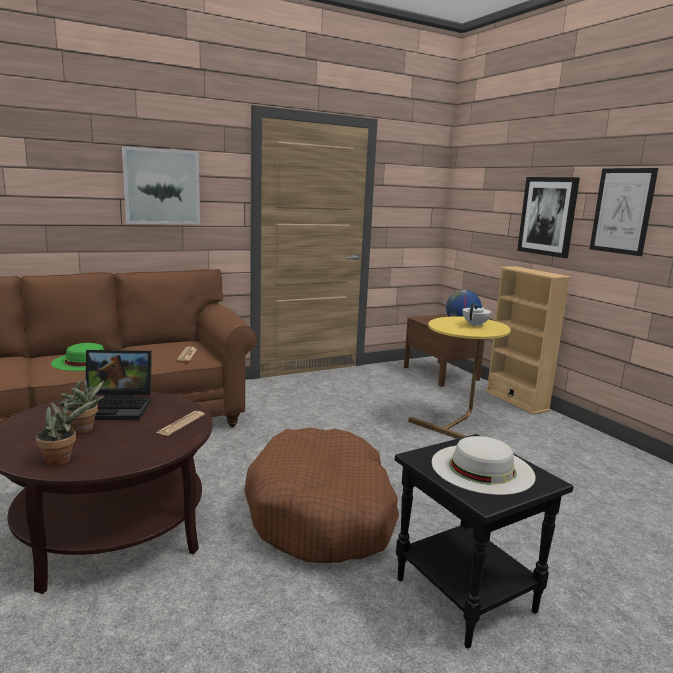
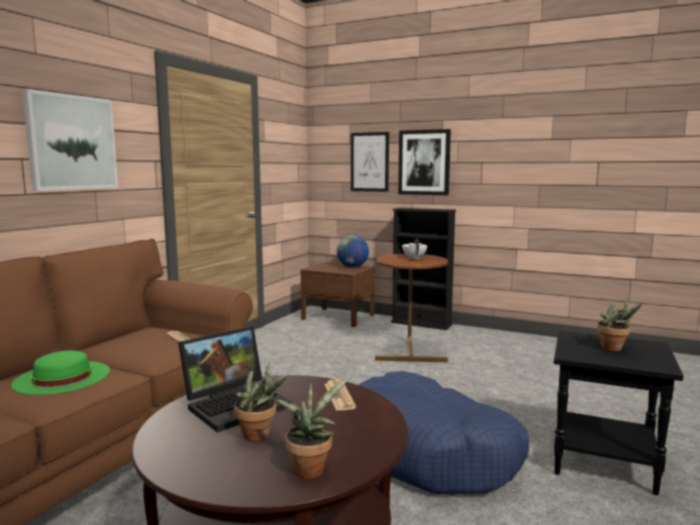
camera: 35 degrees left, 5 degrees down
(322, 513) = (431, 452): brown dog bed -> blue dog bed
(458, 422) = (410, 350): yellow side table -> brown side table
(482, 468) = (614, 349): white hat -> potted plant
(516, 401) = (421, 323): beige bookcase -> black bookcase
(622, 211) = (493, 153): picture -> picture (369, 162)

